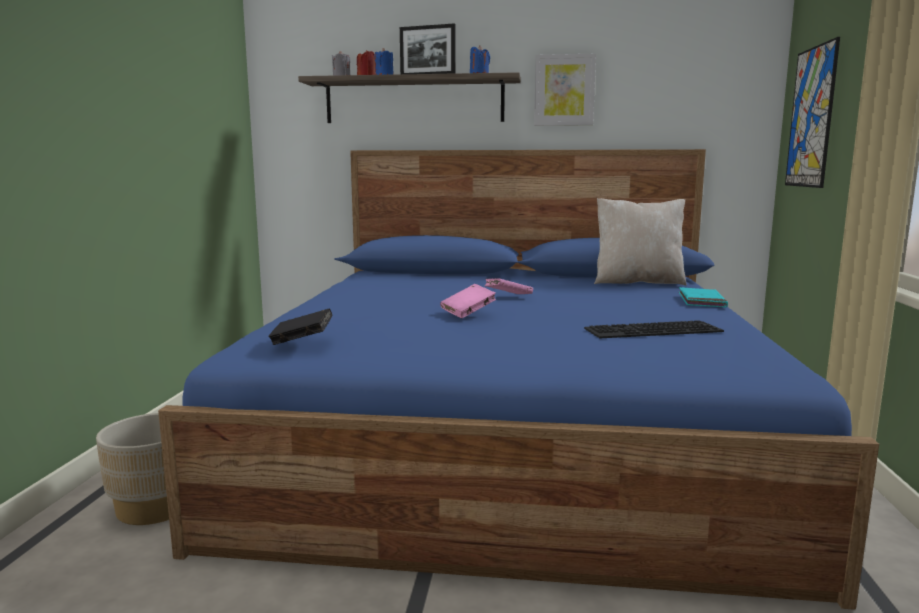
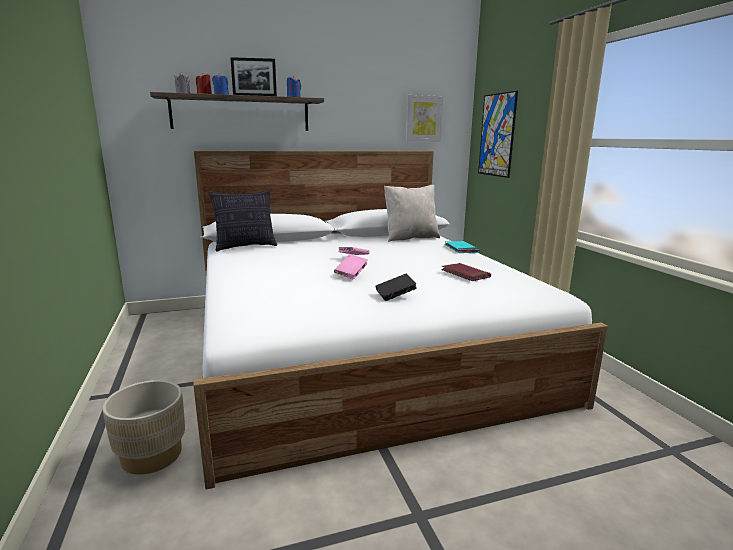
camera: 25 degrees left, 5 degrees up
(302, 341) = (276, 313): black book -> black book (395, 296)
(388, 276) = (246, 247): none -> pillow
(511, 435) = (359, 346): blue bed -> white bed
(564, 90) = (347, 110): picture -> picture (423, 118)
(653, 331) = (465, 274): keyboard -> red book

